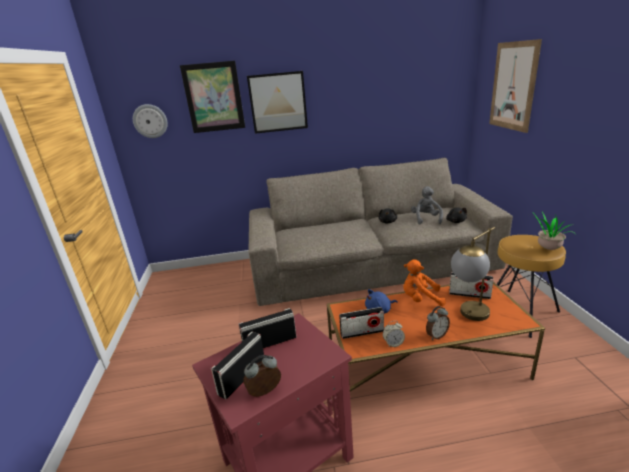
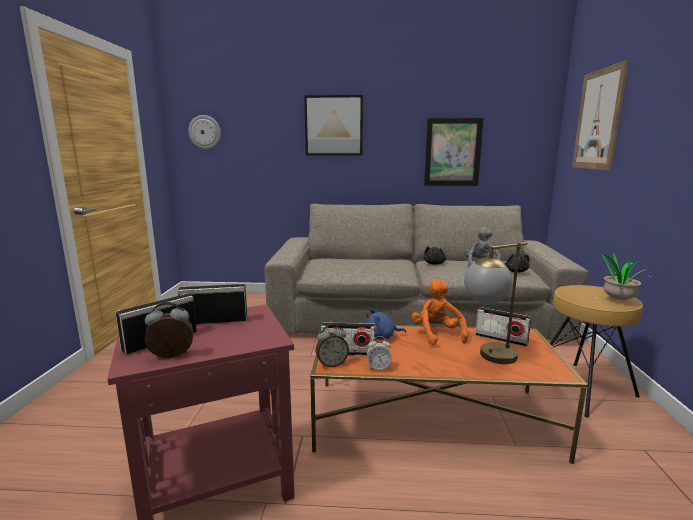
camera: 10 degrees right, 10 degrees down
(214, 97) = (269, 114): picture -> picture (452, 152)
(420, 299) = (437, 334): orange plush toy -> orange plush toy turned 60 degrees clockwise
(436, 335) = (436, 368): alarm clock -> alarm clock (332, 364)

